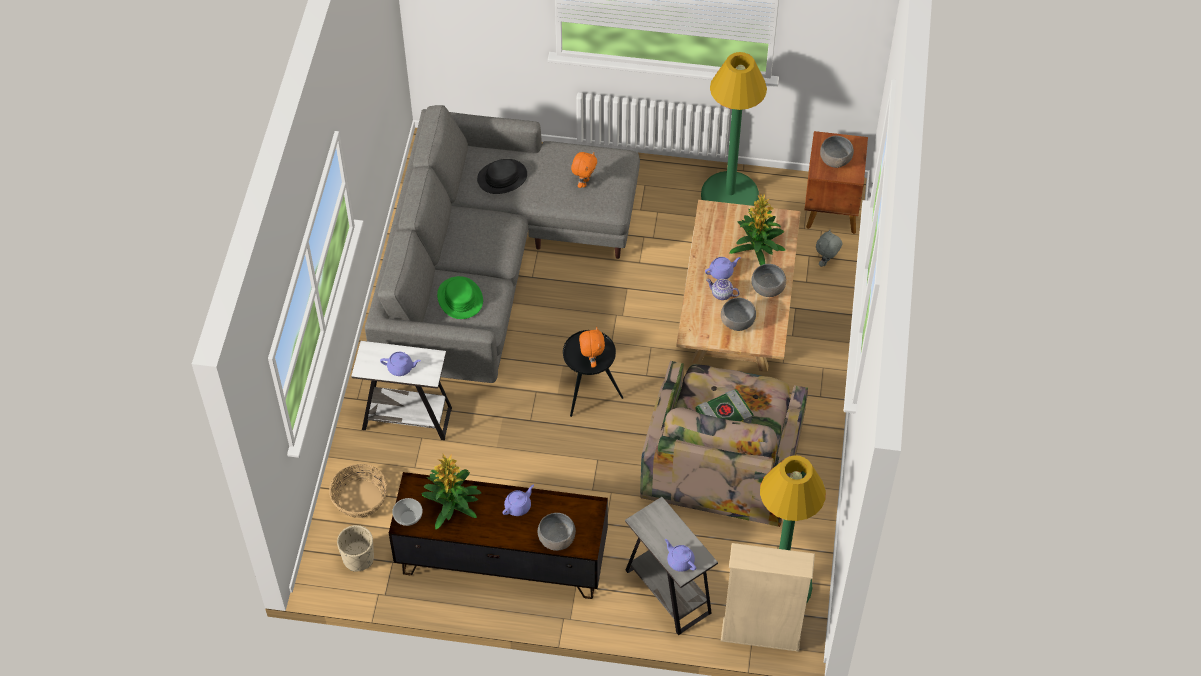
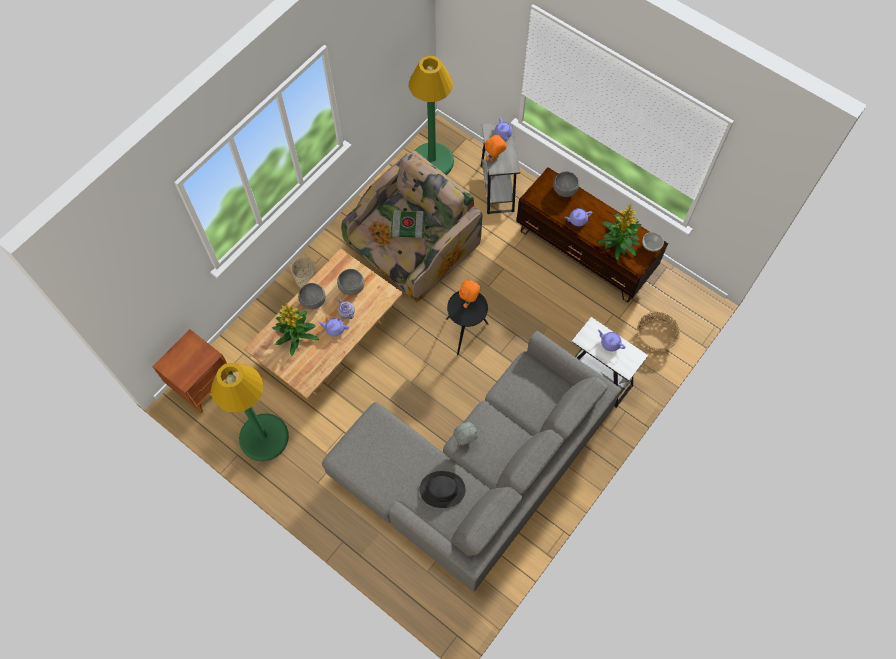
camera: 150 degrees left, 10 degrees up
(358, 558) = (673, 298): beige planter -> beige planter (306, 279)
(460, 298) = (533, 395): green hat -> none
(584, 182) = (383, 449): orange plush toy -> orange plush toy (494, 159)
(760, 635) = (461, 142): beige bookcase -> none
(826, 262) = (241, 346): grey plush toy -> grey plush toy (465, 441)
(835, 160) = (192, 359): grey bowl -> none

